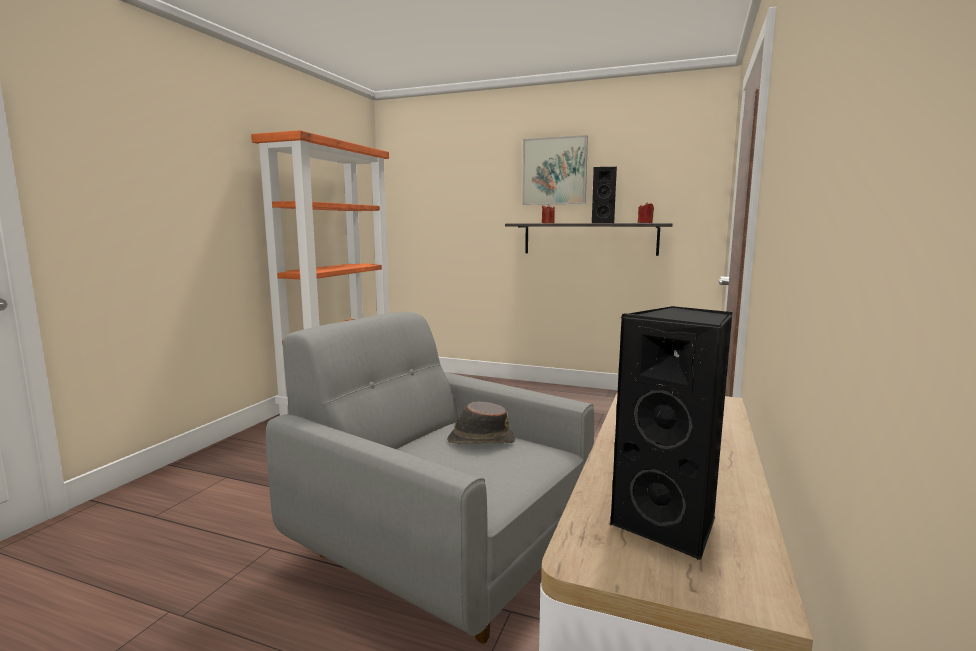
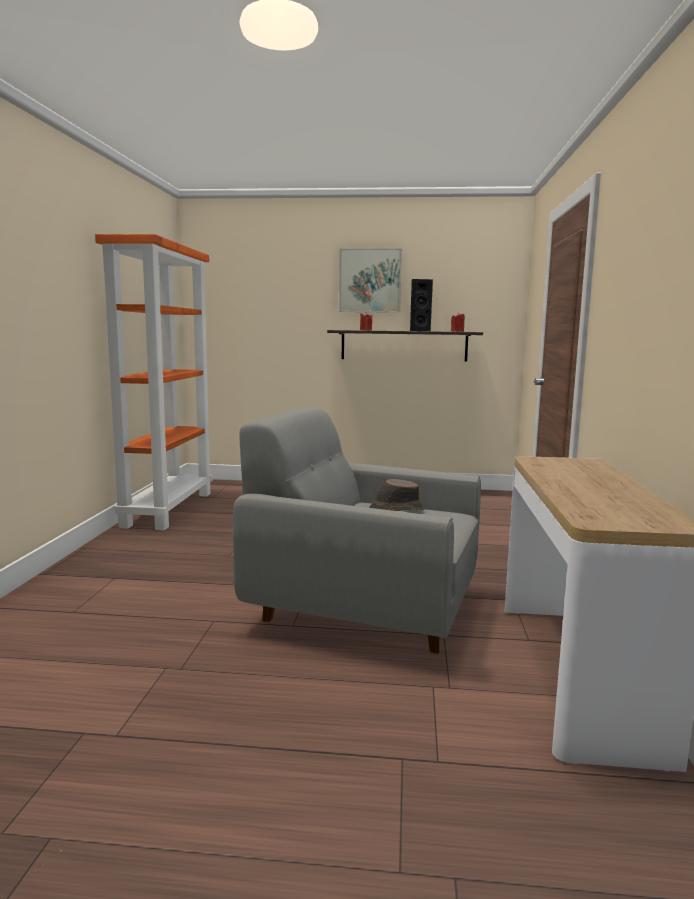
camera: 15 degrees left, 0 degrees up
(670, 525) = (621, 510): black speaker -> none

